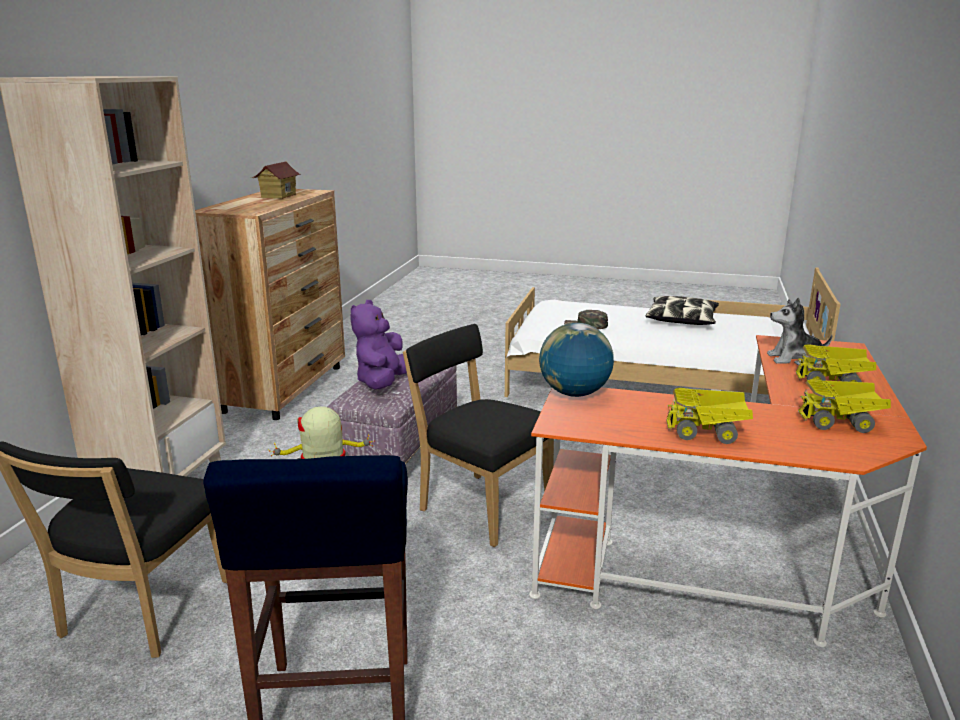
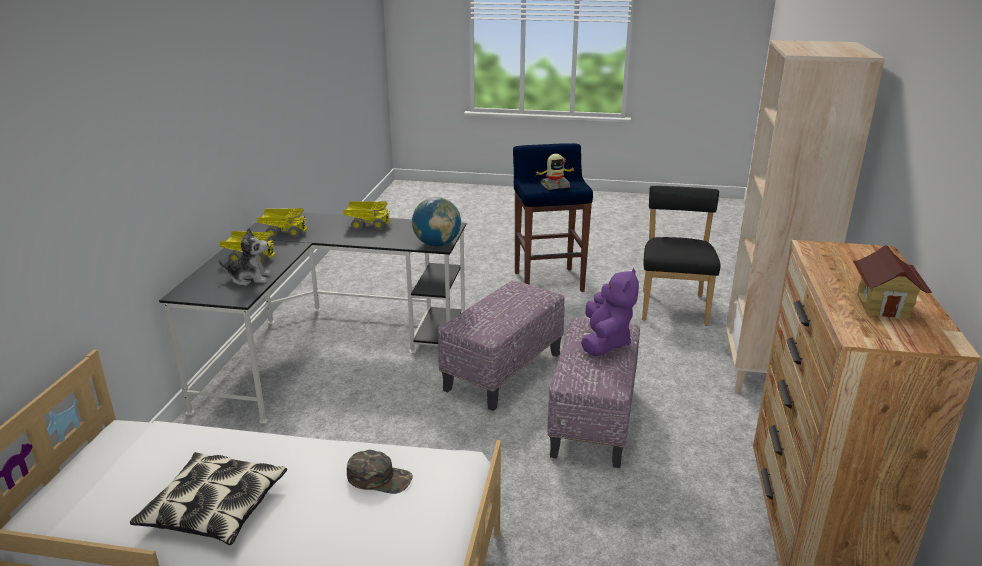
camera: 175 degrees right, 5 degrees up
(480, 506) = (504, 372): black chair -> ottoman
(739, 554) = (326, 348): orange desk -> black desk

